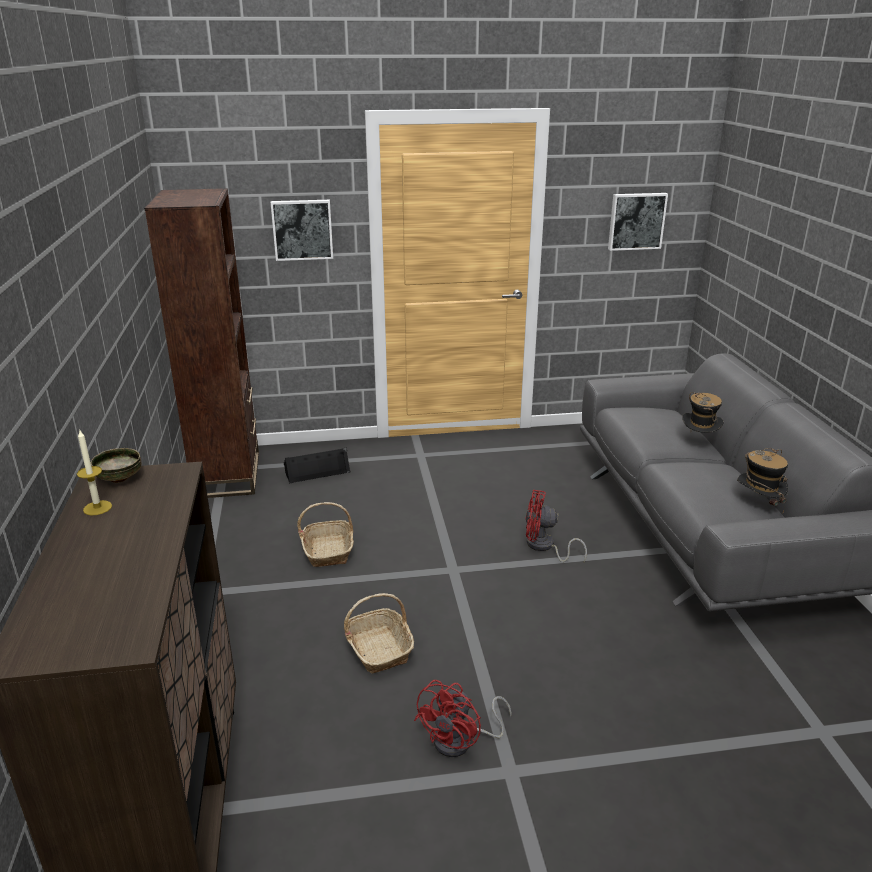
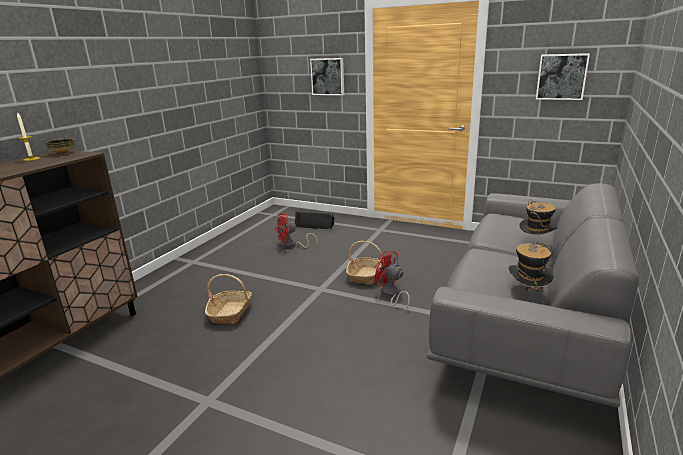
camera: 35 degrees right, 5 degrees down
(227, 475) = (271, 217): brown bookcase -> none
(328, 550) = (270, 261): basket -> basket (366, 275)
(461, 741) = (206, 373): red fan -> red fan (291, 245)

